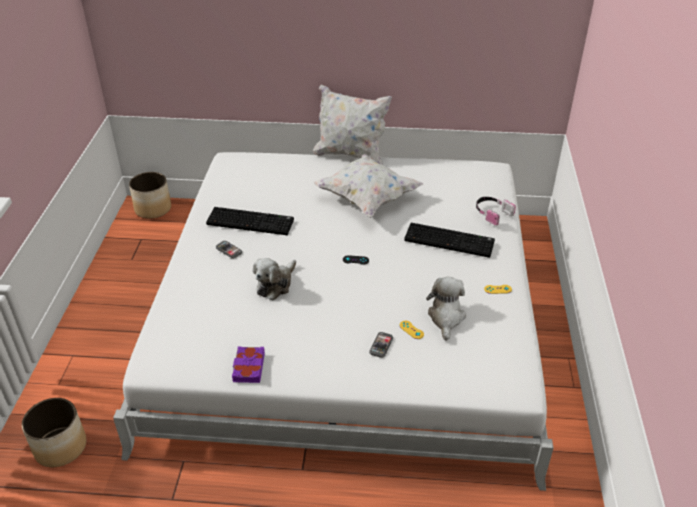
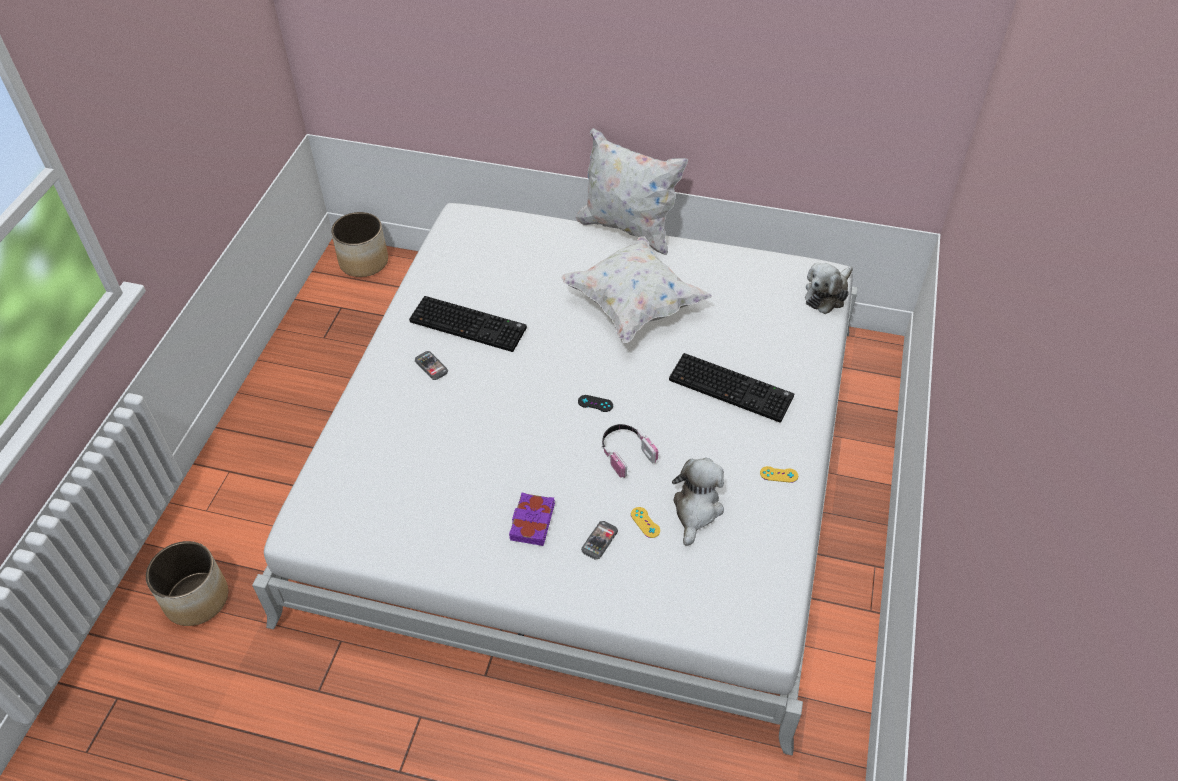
camera: 10 degrees right, 10 degrees up
(248, 367) = (421, 549): purple book -> purple book (531, 522)
(275, 284) = (481, 428): plush toy -> plush toy (827, 295)
(492, 213) = (802, 350): headphones -> headphones (625, 453)

